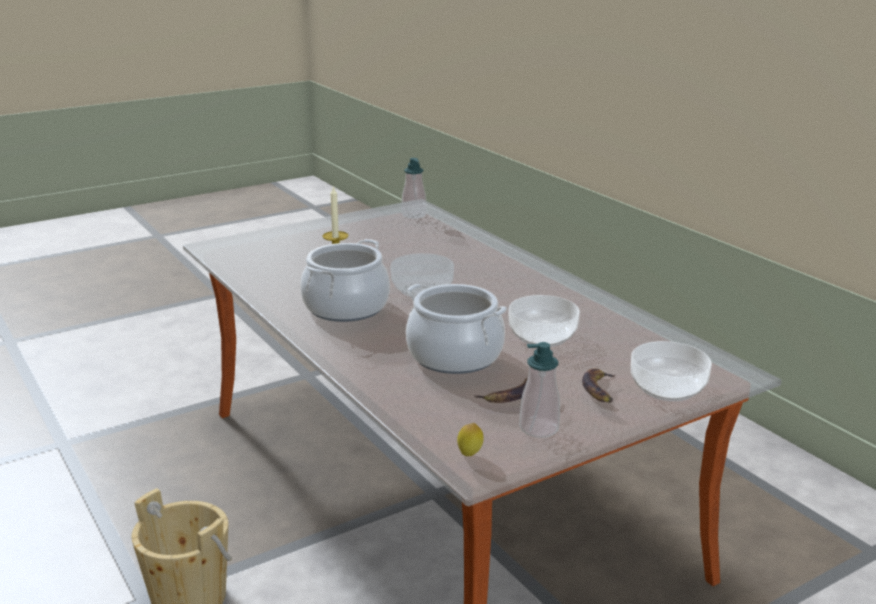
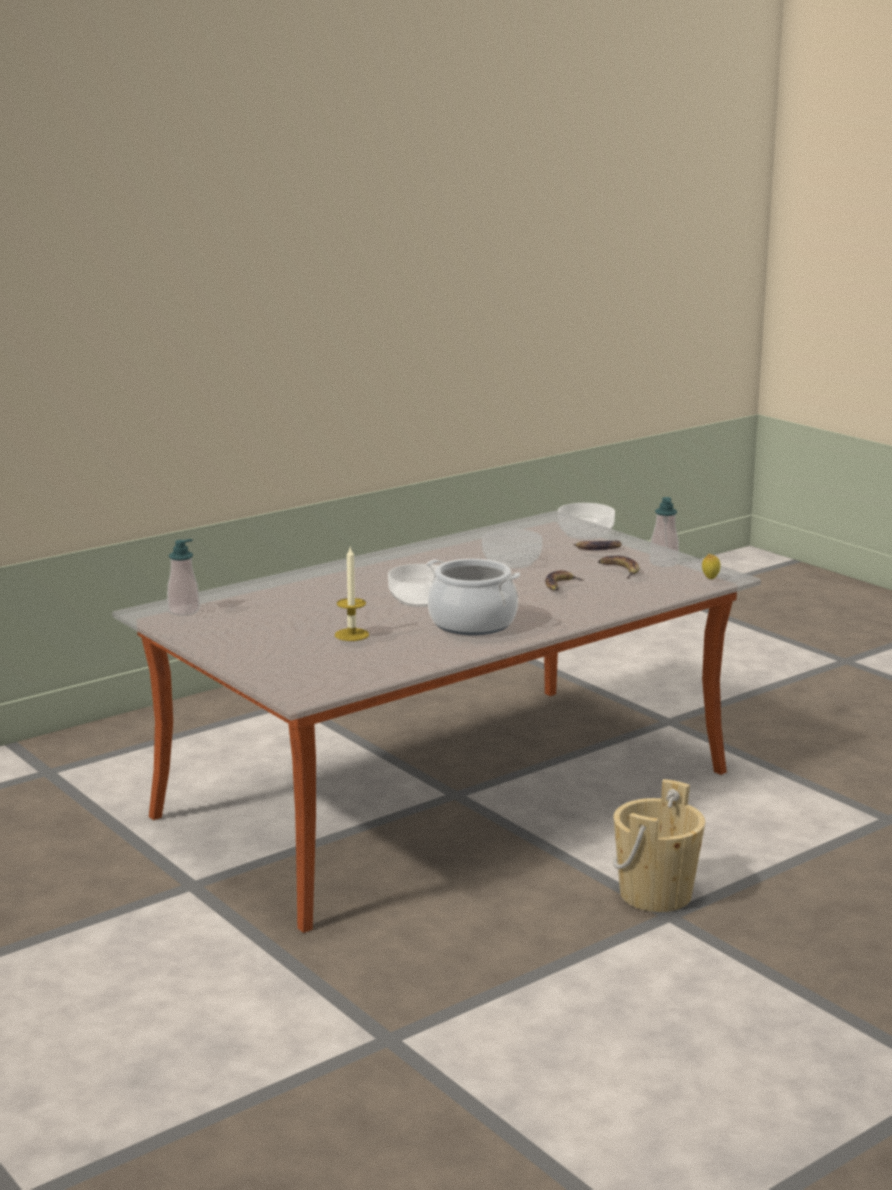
camera: 95 degrees left, 5 degrees down
(455, 356) = (560, 585): cooking pot -> banana

